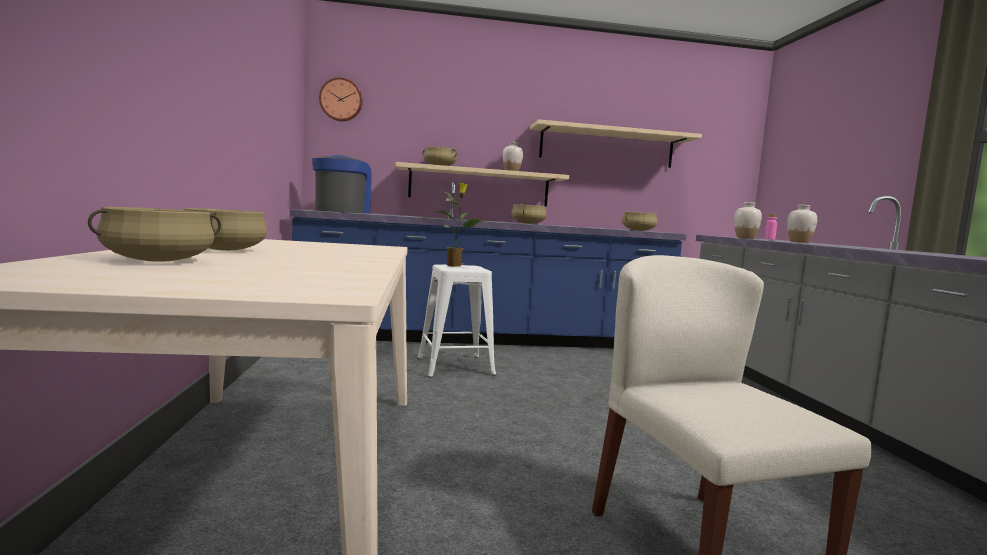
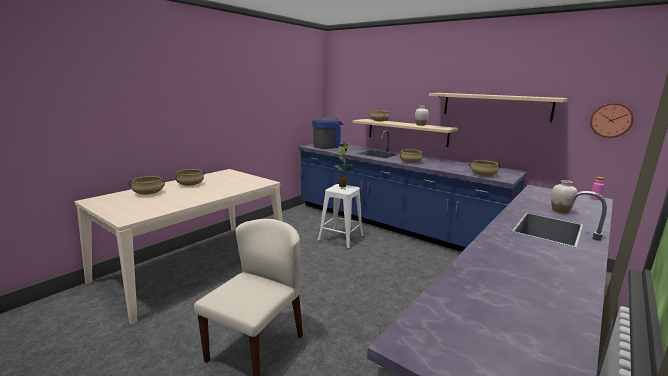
camera: 45 degrees right, 10 degrees up
(341, 100) = (340, 83): wall clock -> wall clock (611, 120)
(745, 238) = (526, 198): white vase -> none

